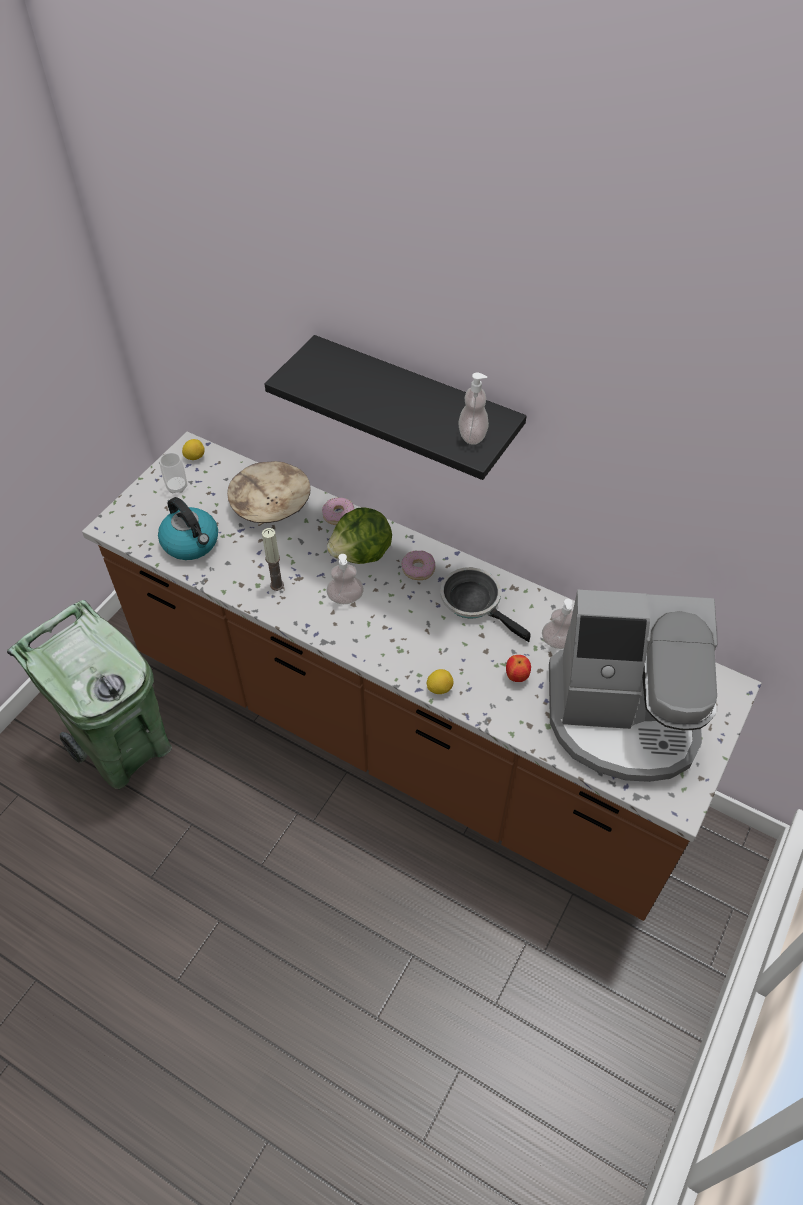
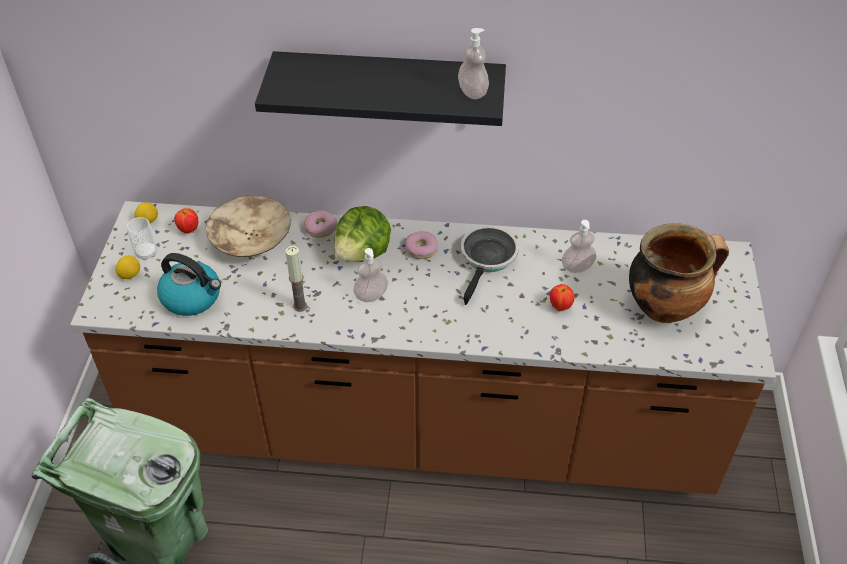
camera: 25 degrees left, 5 degrees down
(224, 477) = (189, 230): none -> apple
(439, 688) = (501, 340): lemon -> lemon (130, 275)
(475, 602) = (487, 259): frying pan -> frying pan turned 90 degrees clockwise
(623, 717) = (665, 307): coffee machine -> cooking pot

